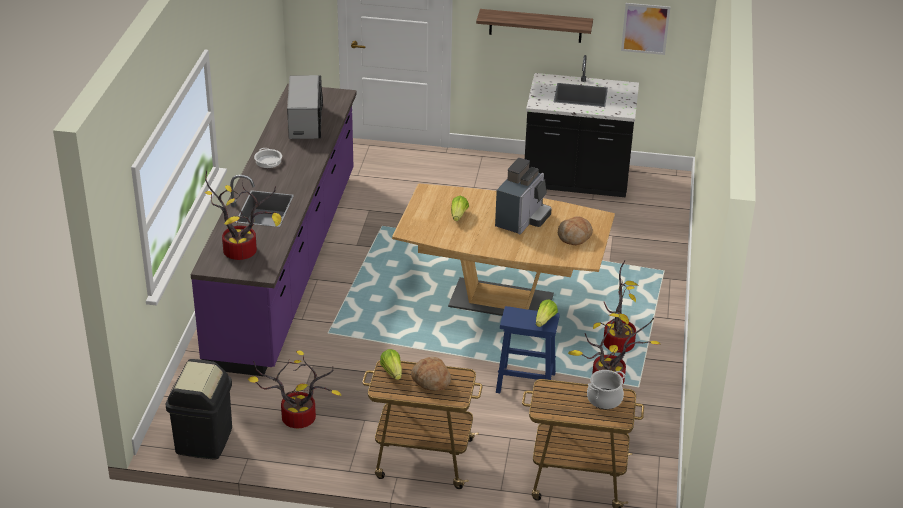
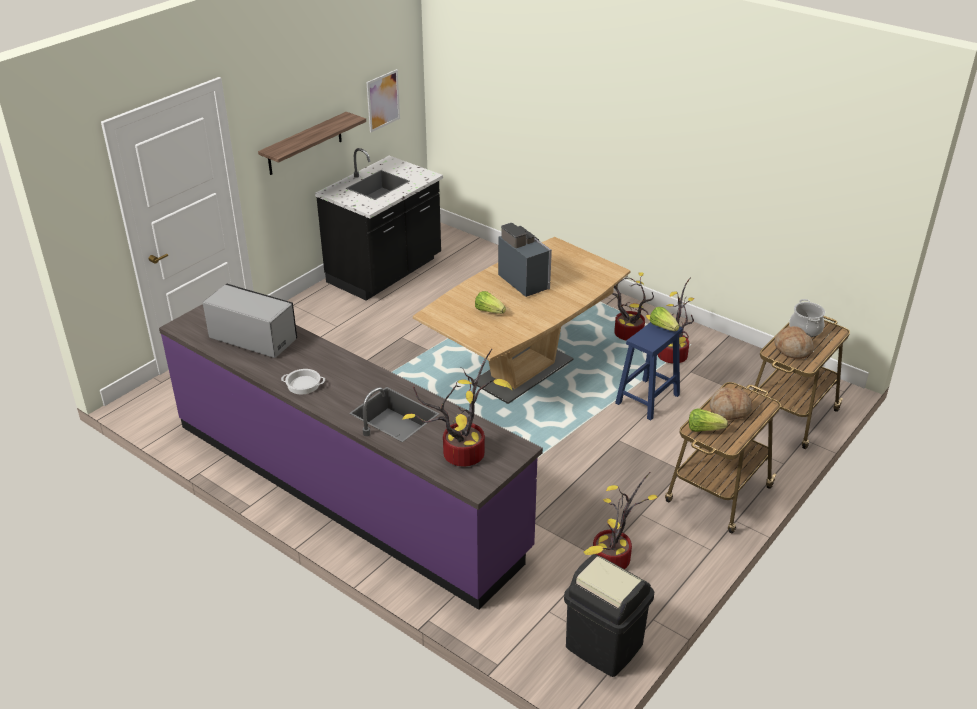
camera: 60 degrees left, 0 degrees up
(574, 236) = (573, 265): bread -> bread (792, 349)

